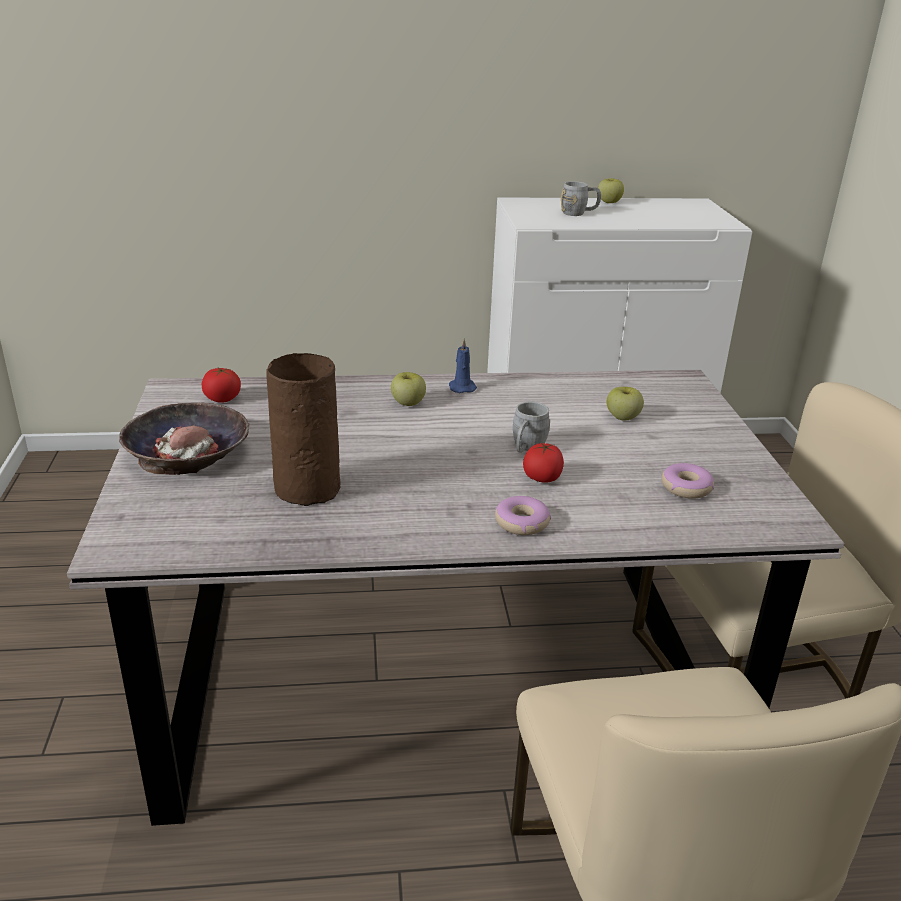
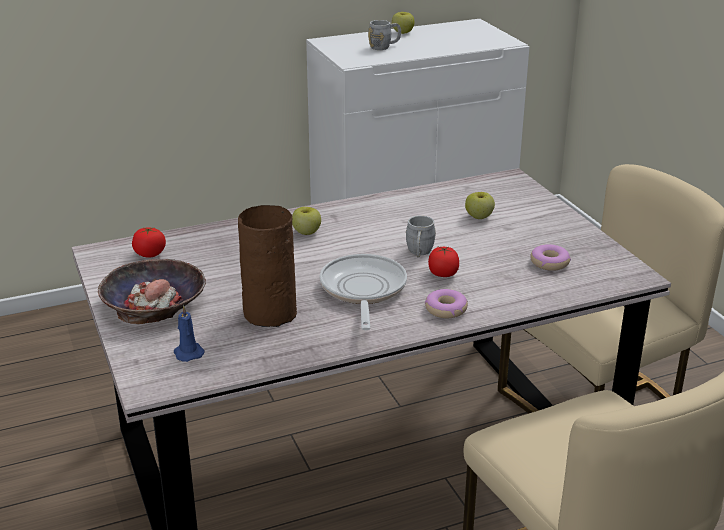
camera: 15 degrees left, 0 degrees up
(432, 481) = (362, 291): none -> frying pan
(461, 387) = (341, 212): blue candle -> blue candle (188, 353)

